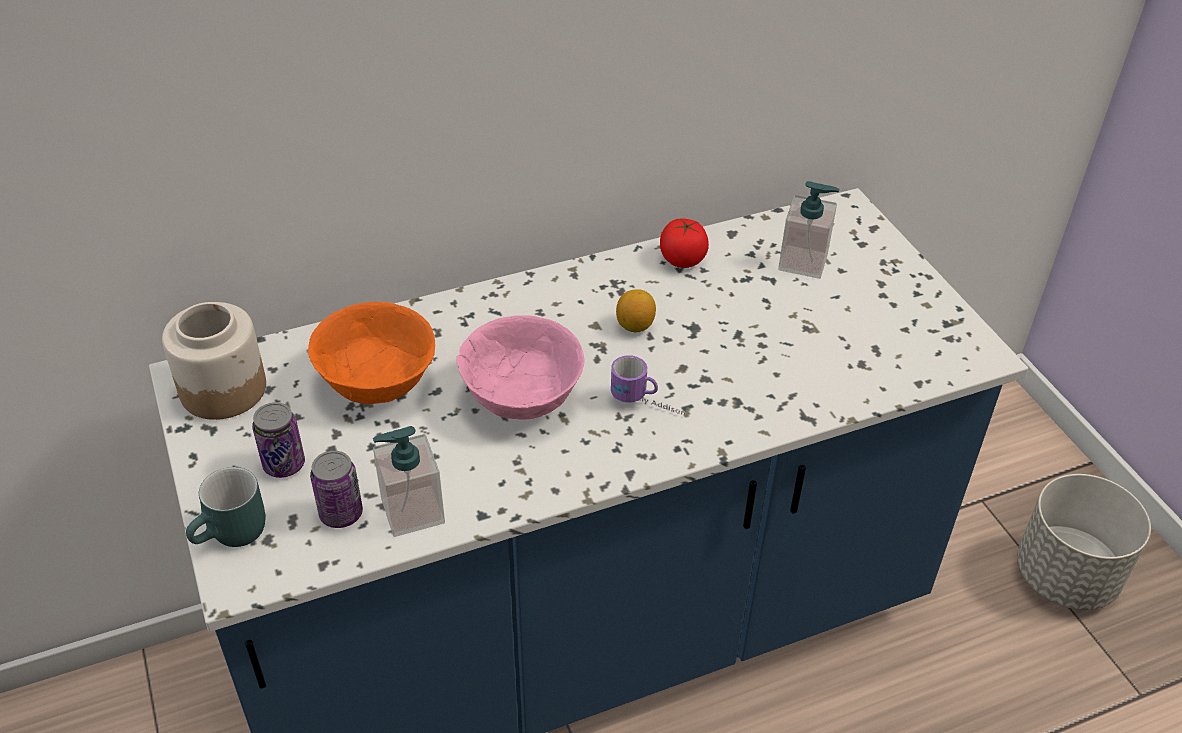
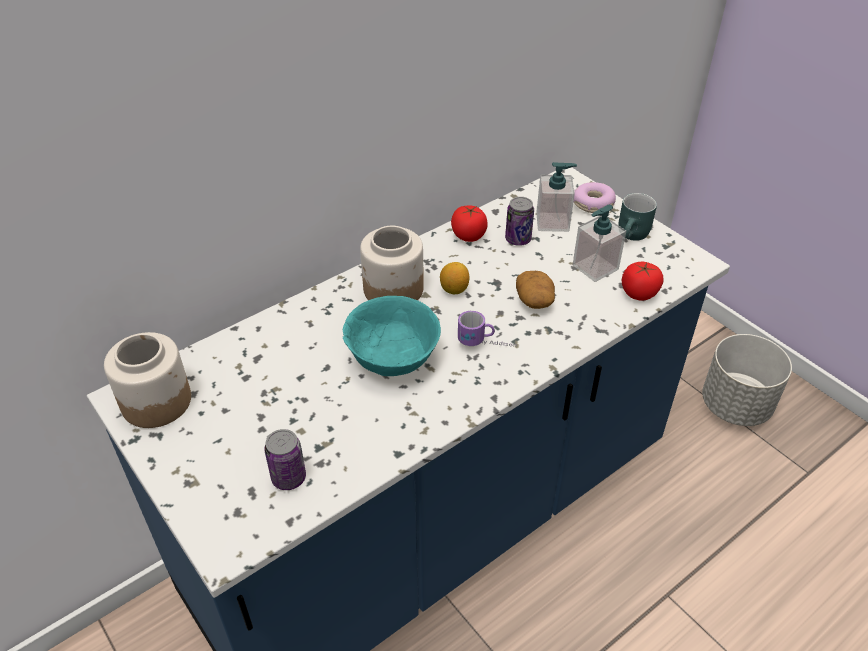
camera: 15 degrees left, 0 degrees up
(234, 536) = (208, 516): turquoise mug -> turquoise mug (633, 236)
(284, 464) = (228, 450): can -> can (518, 239)
(379, 382) = (279, 370): orange bowl -> none
(412, 511) = (343, 463): soap dispenser -> soap dispenser (595, 267)
(523, 398) = (394, 359): pink bowl -> turquoise bowl
(556, 311) = (393, 290): none -> jar
(735, 361) = (535, 300): none -> potato
(869, 247) = (593, 204): none -> donut
(881, 379) = (639, 293): none -> tomato

